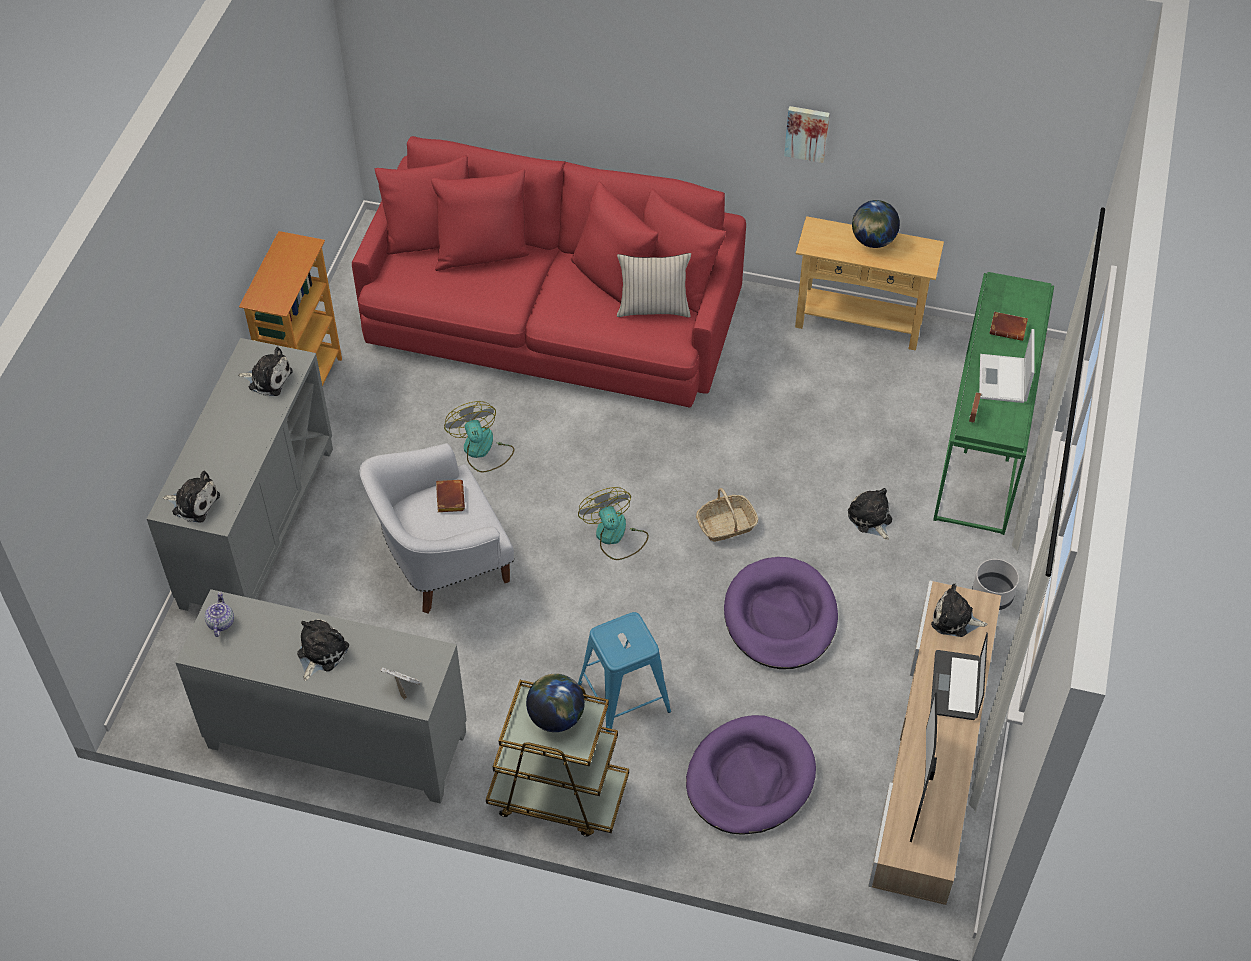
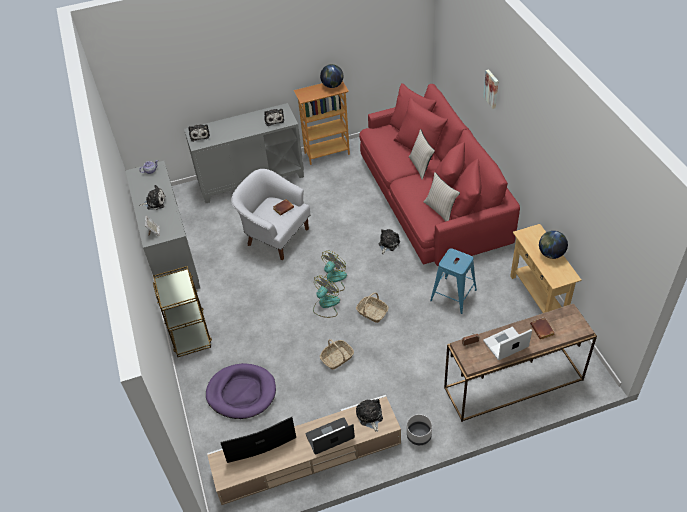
camera: 60 degrees right, 5 degrees down
(482, 450) = (341, 216): fan -> fan (326, 305)
(534, 274) = (421, 166): none -> beige pillow
(556, 717) = (179, 287): globe -> globe (332, 85)
(623, 697) = (252, 327): blue stool -> blue stool (453, 295)
(780, 617) = (337, 358): purple dog bed -> basket
(807, 132) = (548, 174): picture -> picture (492, 88)
(870, 519) = (422, 363): plush toy -> plush toy (388, 244)
(985, 443) = (513, 385): green console table -> brown console table

